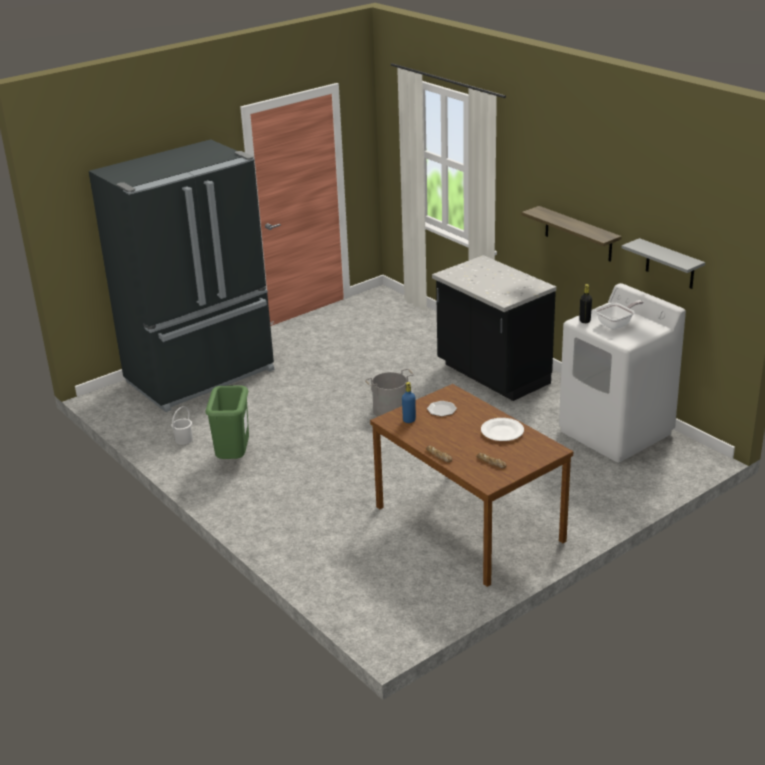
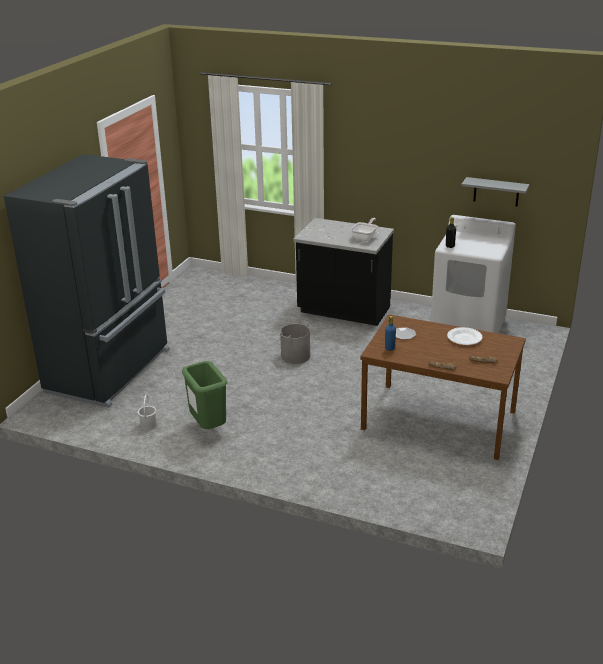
camera: 30 degrees left, 0 degrees up
(578, 234) = (405, 184): shelf -> none
(617, 324) = (473, 243): frying pan -> frying pan (365, 237)

